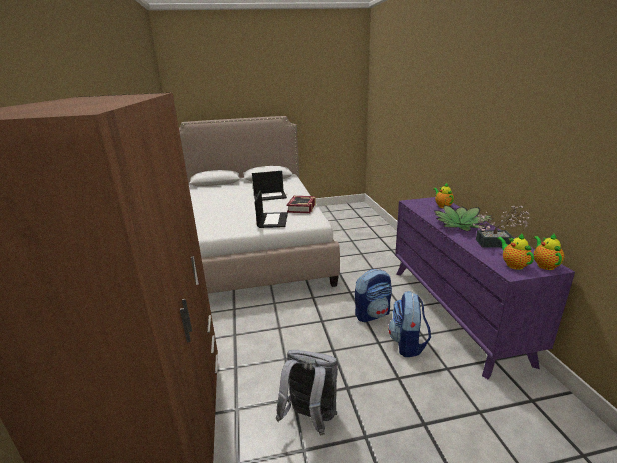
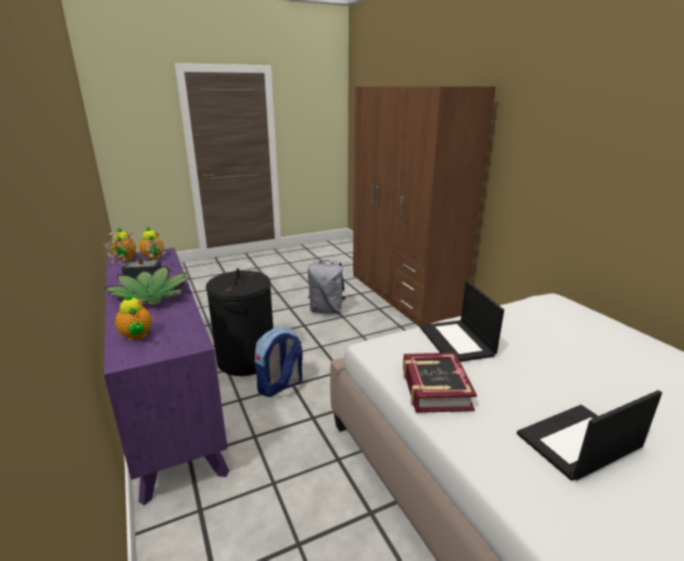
camera: 165 degrees right, 0 degrees up
(408, 344) = (246, 359): backpack -> black laundry basket

